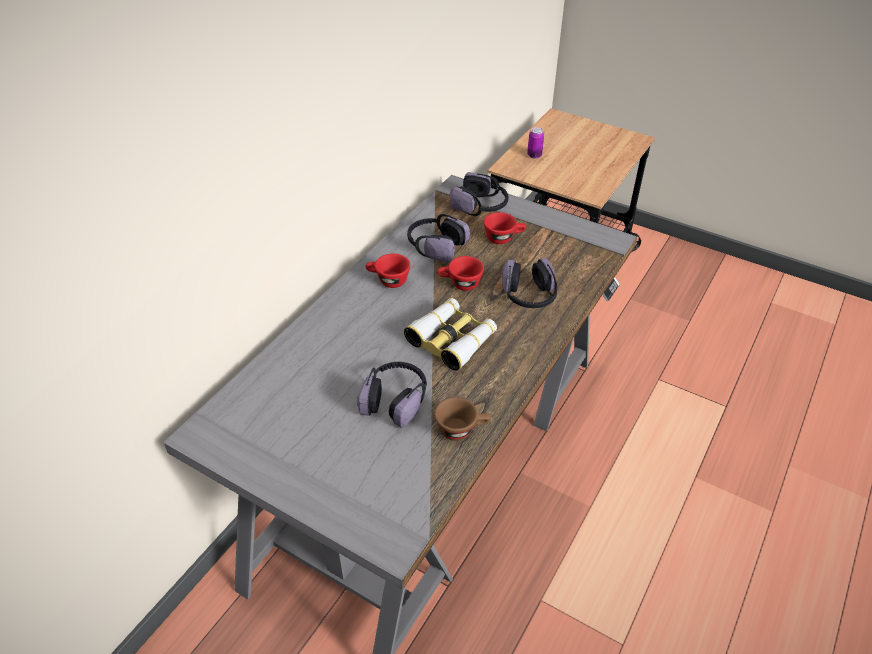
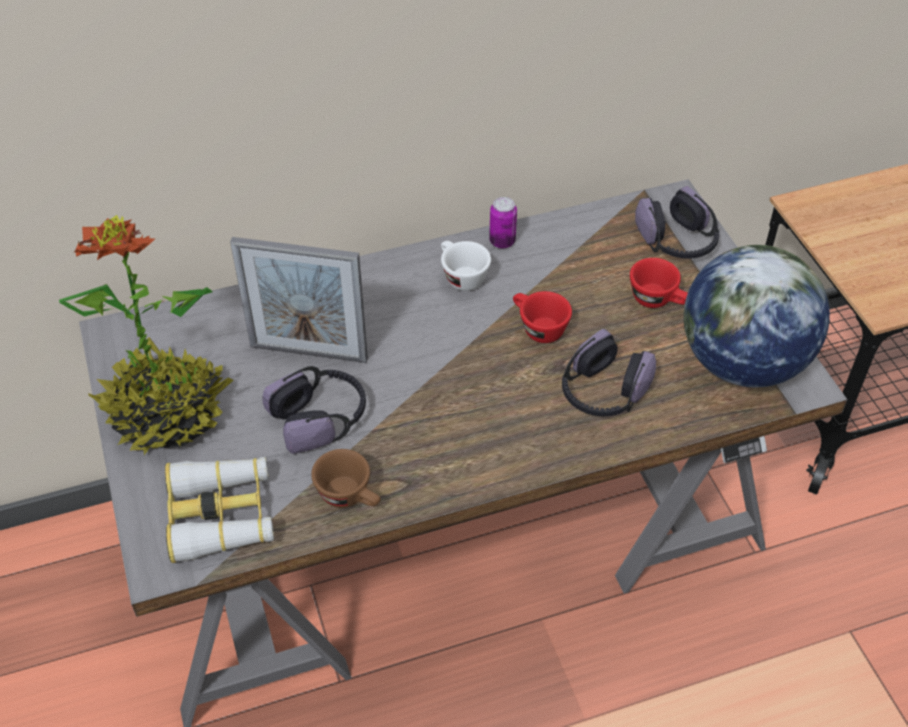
camera: 40 degrees right, 5 degrees up
(294, 457) = (167, 413): none -> potted plant
(346, 369) = (308, 353): none -> picture frame
(388, 281) = (460, 276): red cup -> white cup
(435, 246) = (562, 264): headphones -> none
(452, 340) = (453, 389): binoculars -> binoculars (221, 515)
(534, 155) = (861, 208): can -> can (502, 241)
(575, 245) = (741, 363): none -> globe

